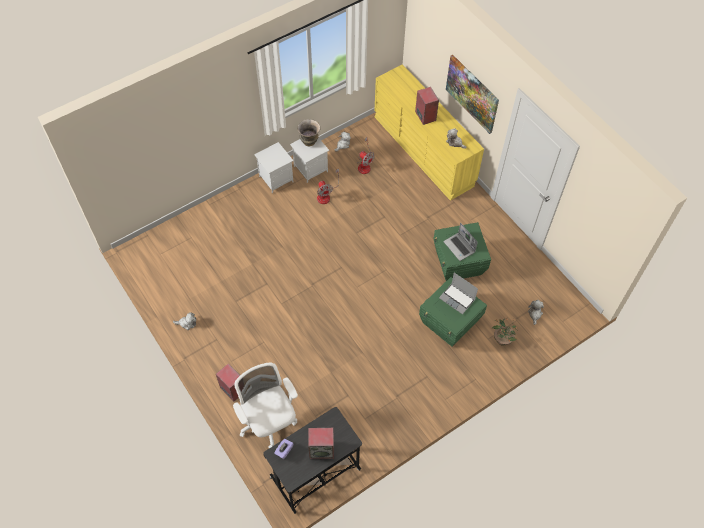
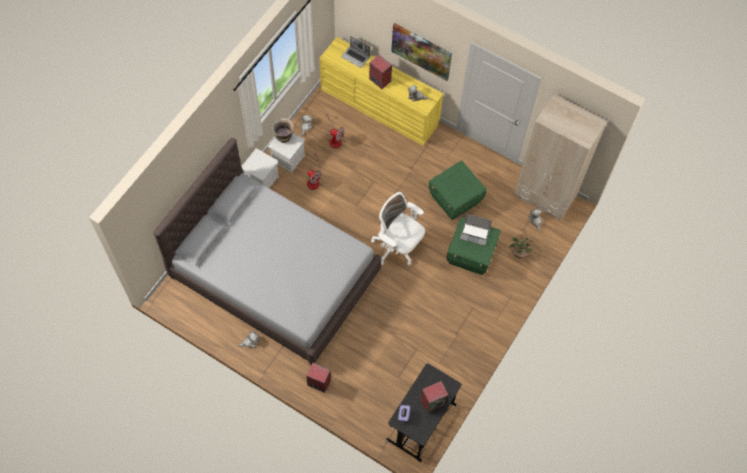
camera: 25 degrees left, 5 degrees up
(244, 268) = (275, 274): none -> grey bed
(270, 423) = (364, 398): white office chair -> white office chair (398, 247)
(459, 247) = (456, 188): laptop -> laptop (356, 57)
(555, 294) = (545, 197): none -> beige wardrobe

